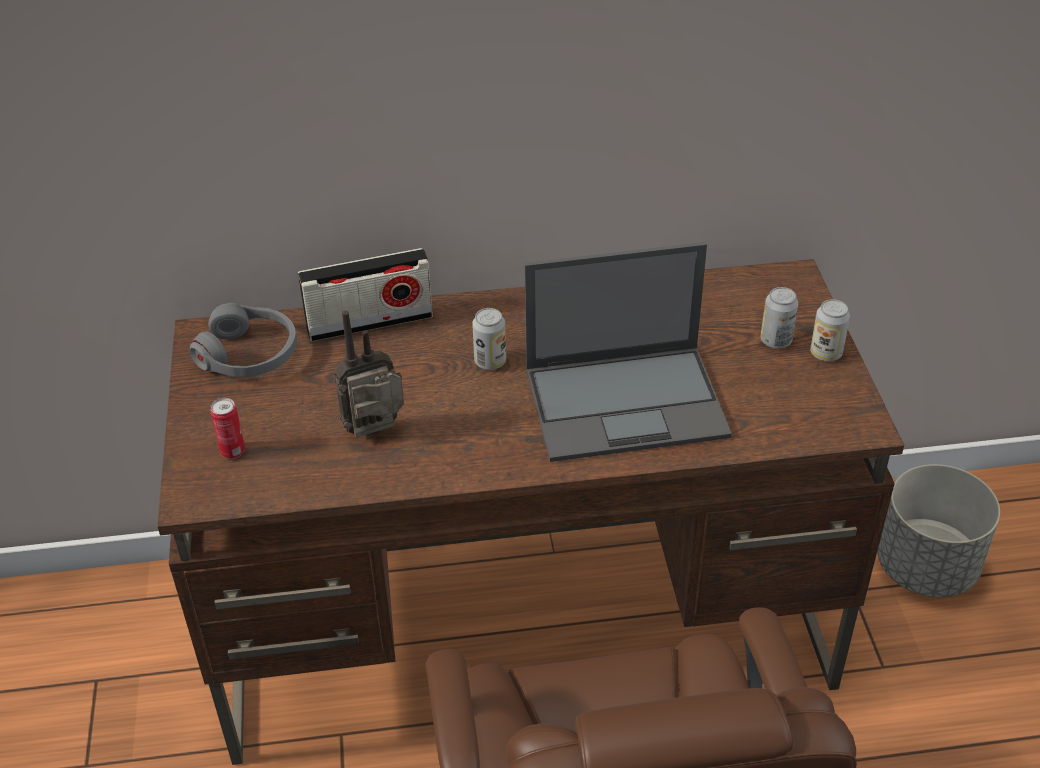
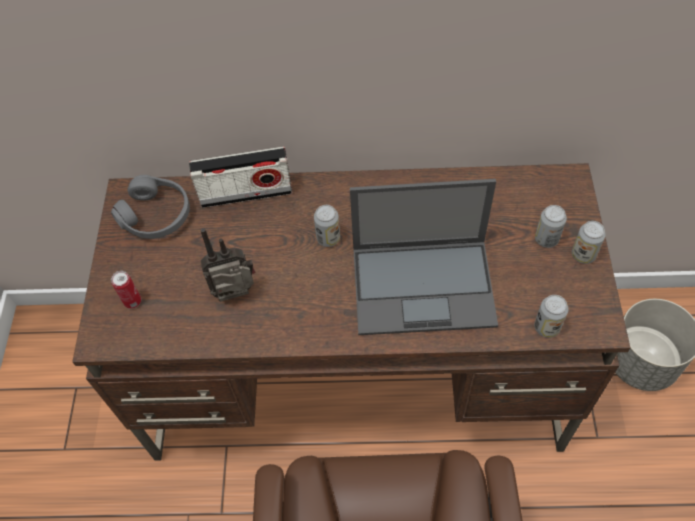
camera: 10 degrees right, 15 degrees up
(794, 432) = (546, 327): none -> can

